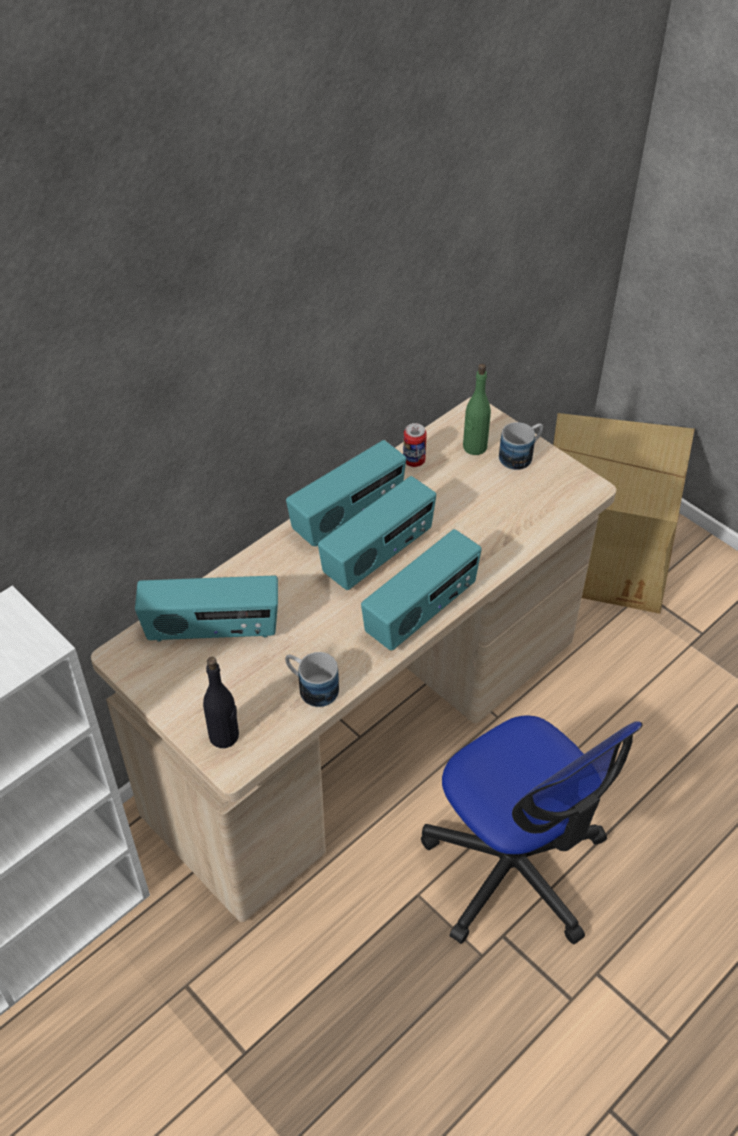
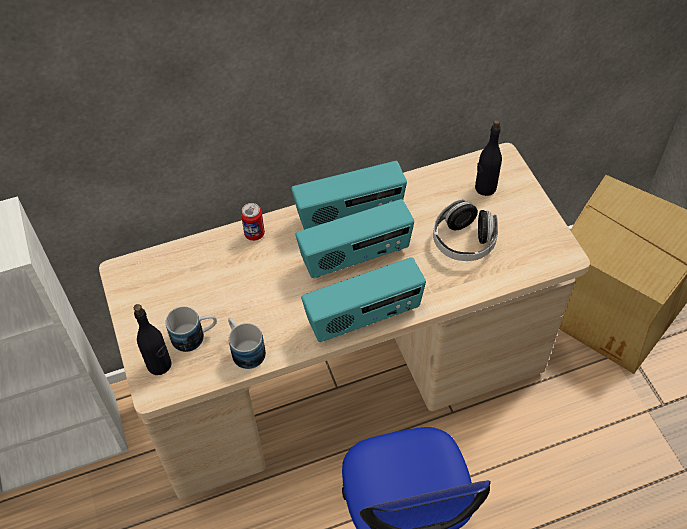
camera: 25 degrees right, 5 degrees up
(212, 631) = (196, 275): radio -> none
(414, 461) = (428, 184): can -> can (254, 234)
(474, 447) = (485, 188): green bottle -> black bottle
(482, 506) = (464, 242): none -> headphones
(521, 455) = (521, 207): mug -> mug (195, 336)

